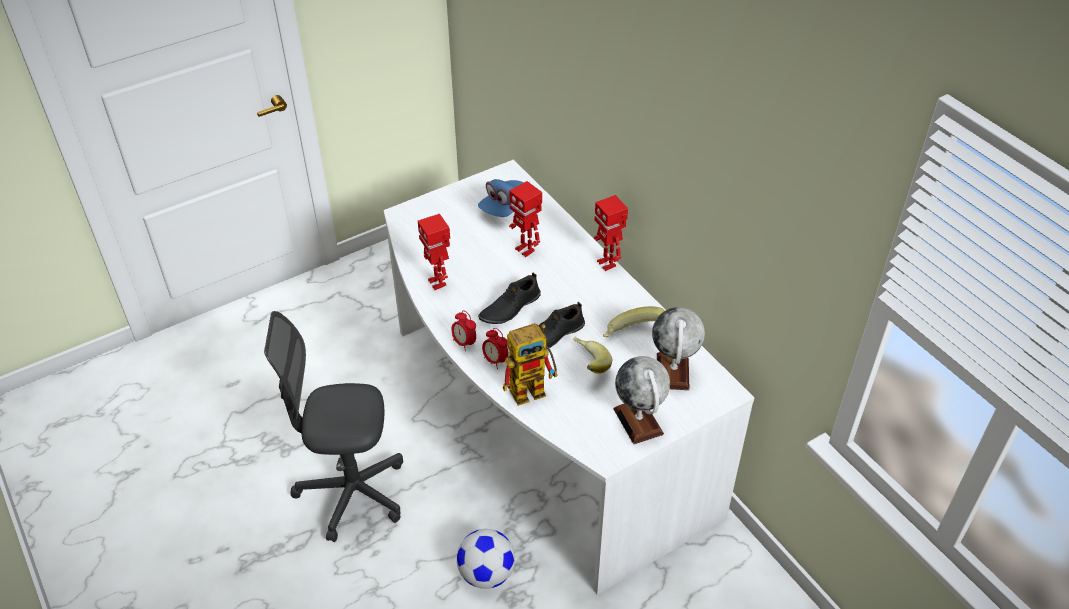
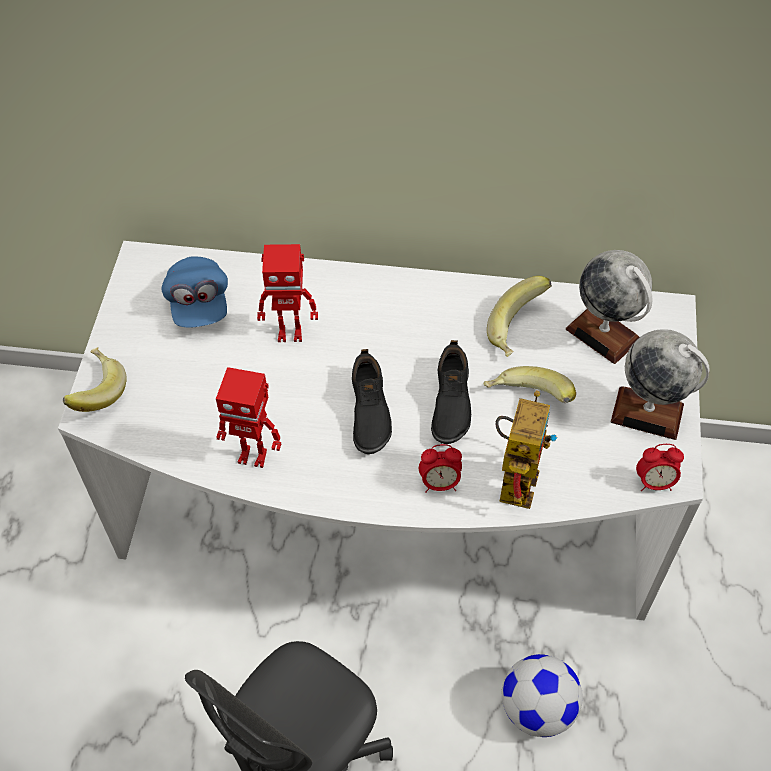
camera: 50 degrees left, 10 degrees up
(415, 208) = (95, 392): none -> banana
(464, 343) = (382, 495): alarm clock -> alarm clock (654, 482)
(607, 264) = (391, 276): toy robot -> none

